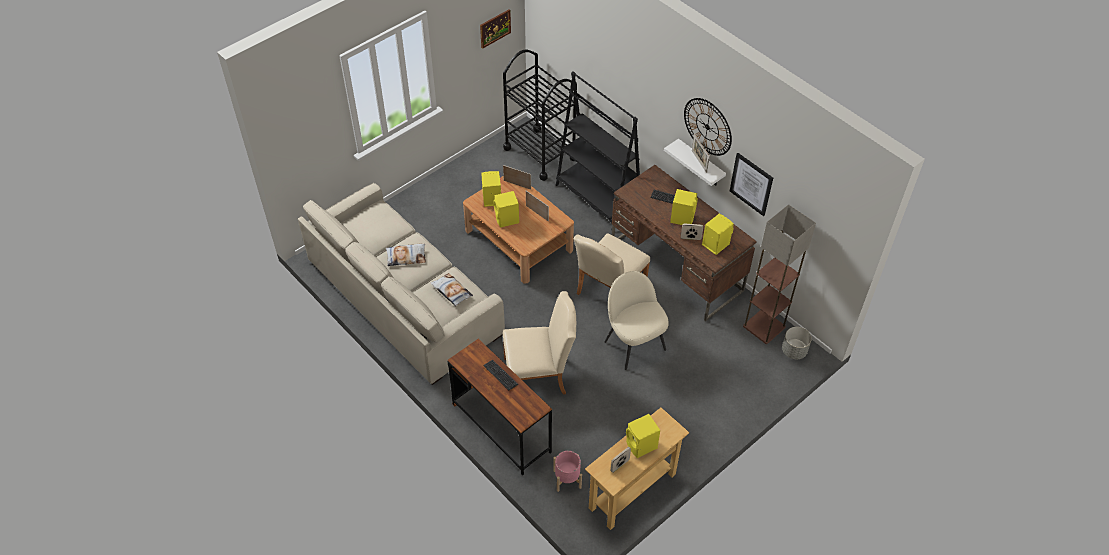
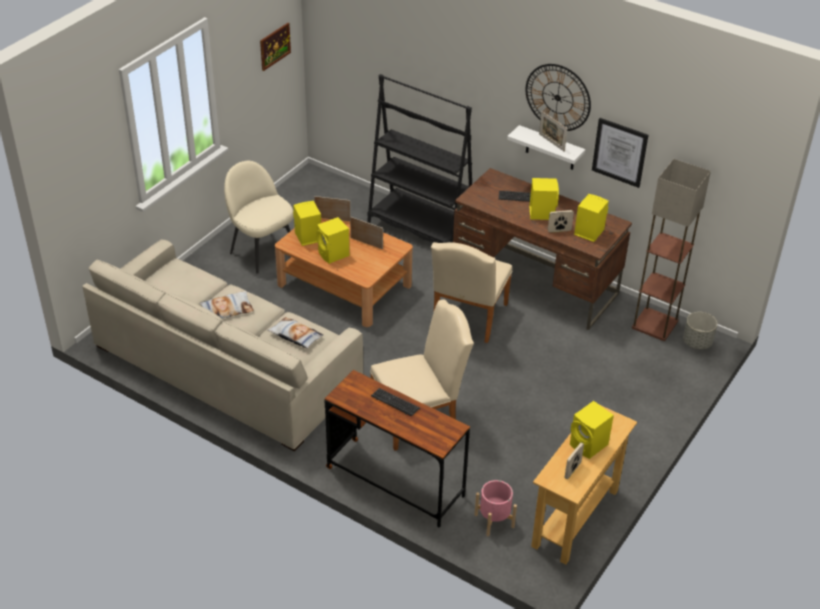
camera: 15 degrees left, 10 degrees down
(540, 153) = (338, 196): black cart -> none
(634, 344) = (517, 366): beige chair -> beige chair (262, 251)

